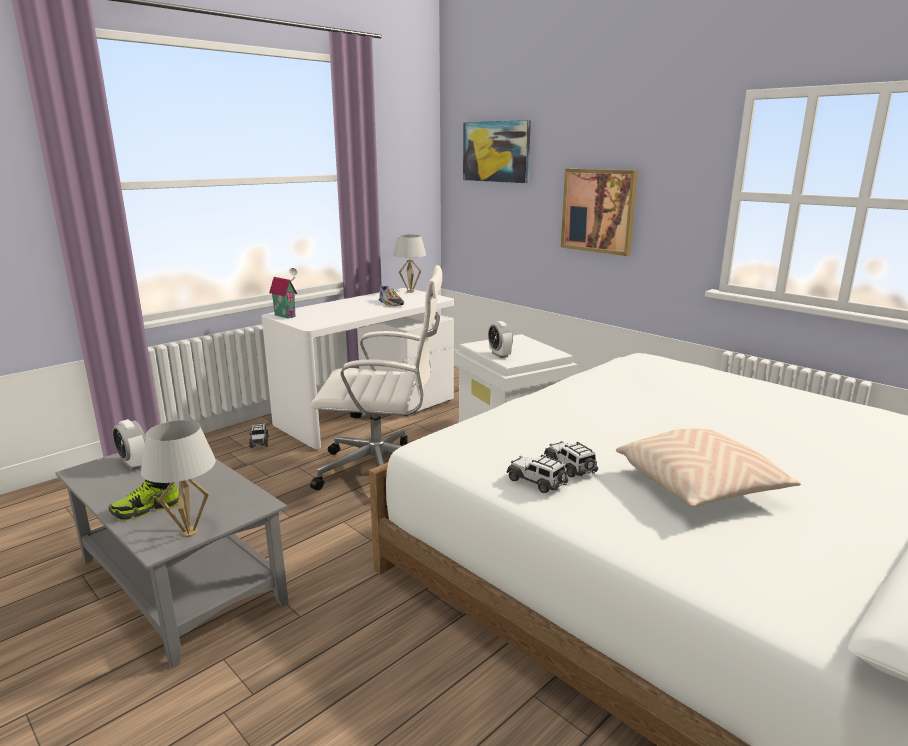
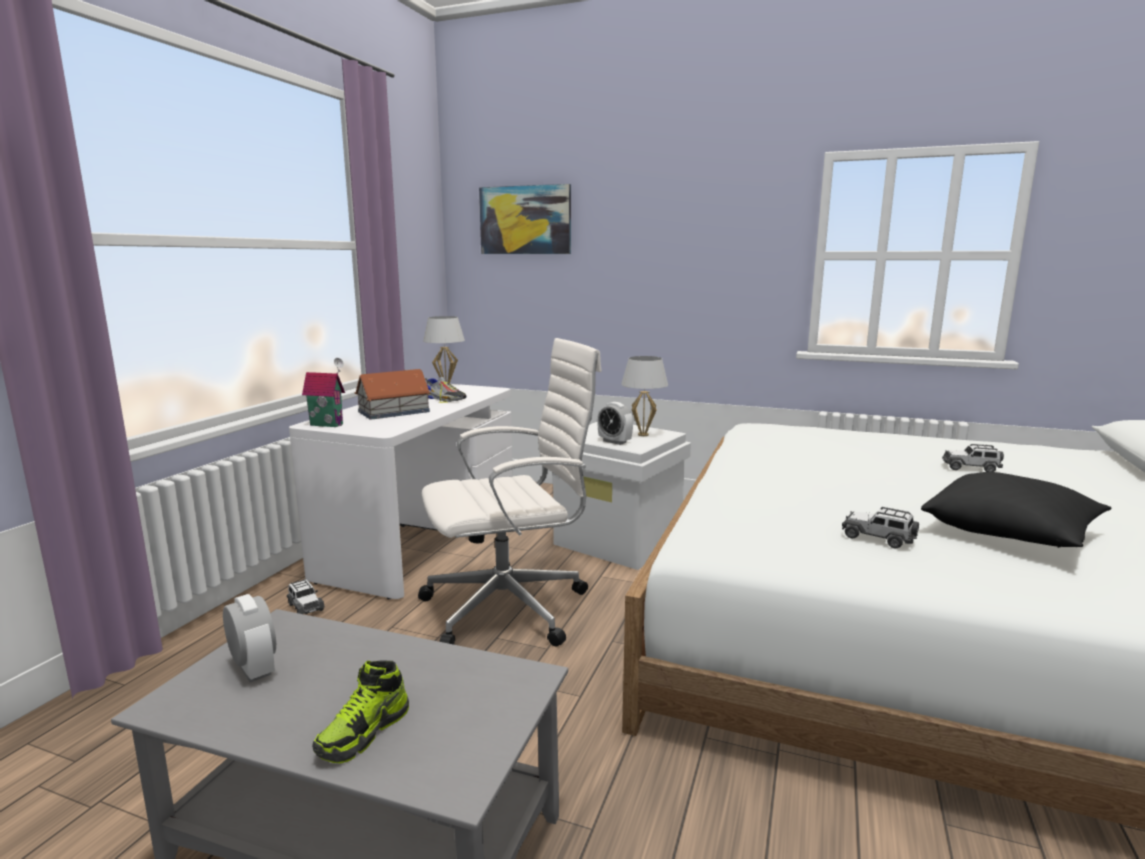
camera: 25 degrees left, 5 degrees down
(134, 464) = (254, 669): alarm clock -> alarm clock turned 150 degrees counterclockwise
(189, 532) = (479, 748): white table lamp -> white table lamp (643, 435)
(341, 310) = (394, 412): none -> toy house
(537, 482) = (874, 560): toy car -> toy car (970, 468)
(598, 211) = (663, 279): picture -> none
(700, 487) = (1010, 532): beige pillow -> black pillow

